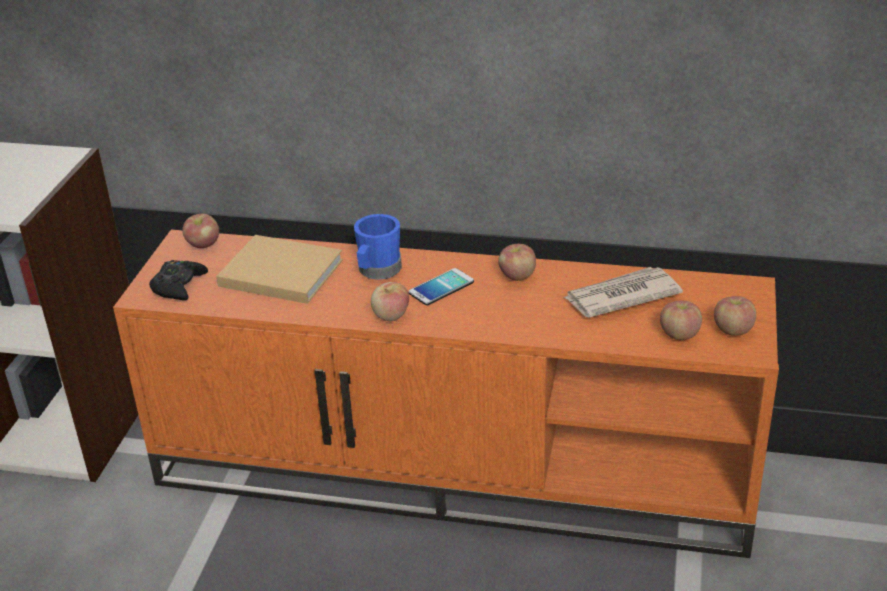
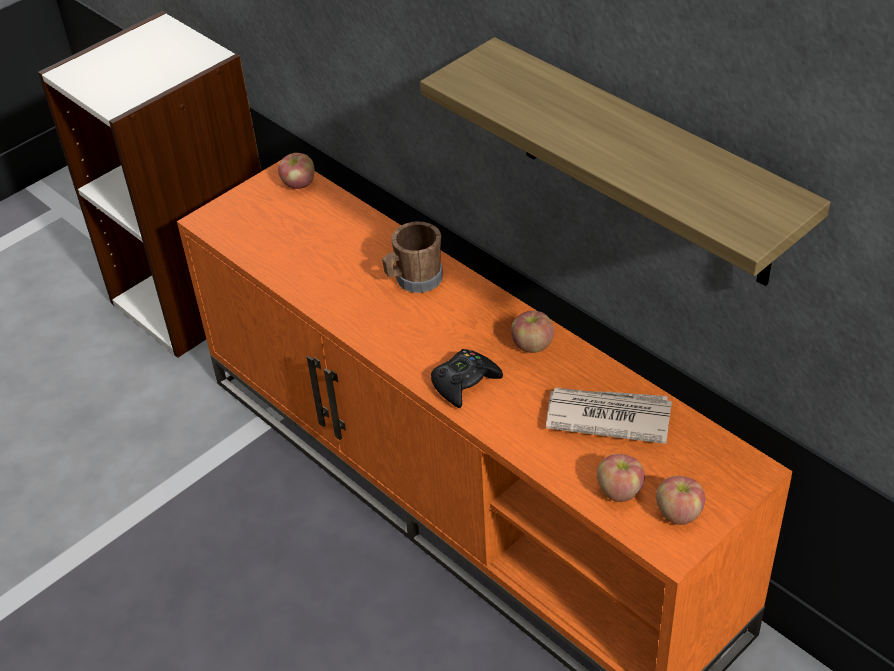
camera: 35 degrees right, 10 degrees up
(178, 286) = (242, 222): black game controller -> black game controller (464, 383)
(278, 272) = (331, 243): beige book -> none
(377, 271) = (414, 280): blue mug -> brown mug
(390, 316) = (379, 337): apple -> none
(441, 287) = (451, 326): phone -> none
(602, 64) = (644, 164): none -> shelf

